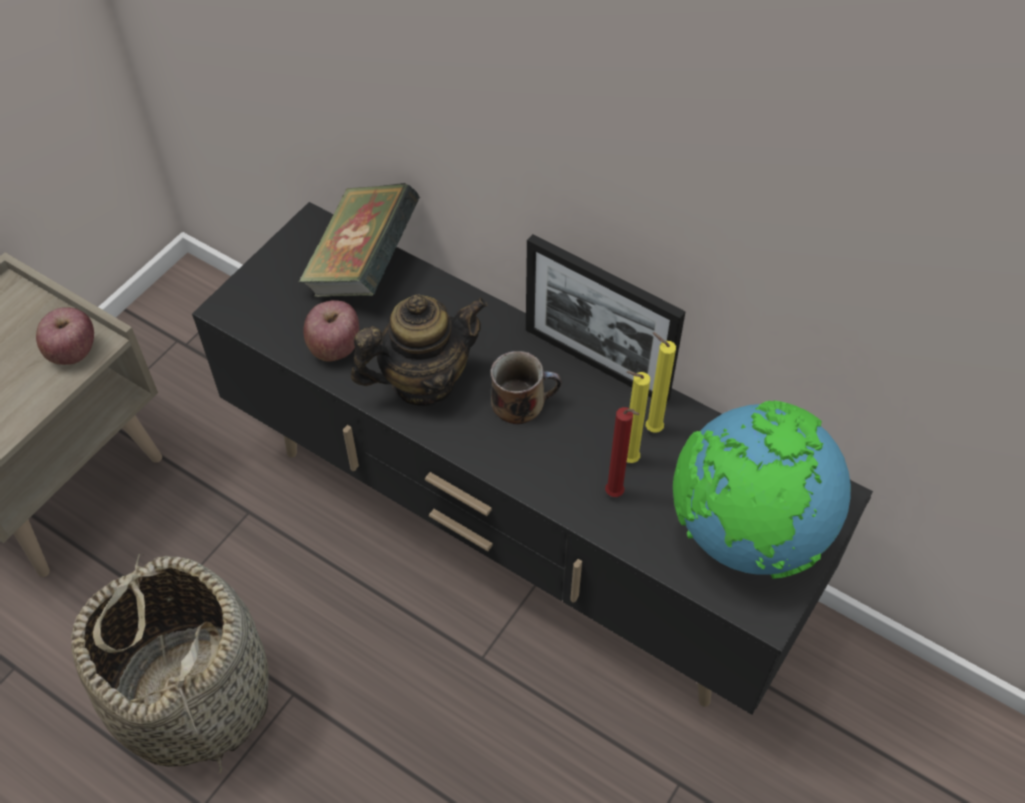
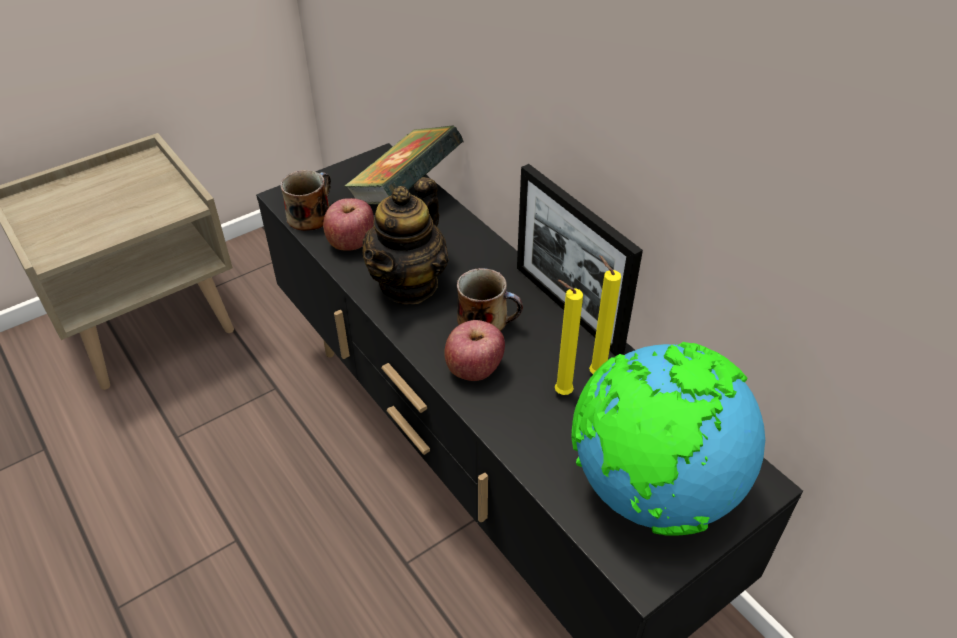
camera: 20 degrees right, 10 degrees down
(72, 352) = (164, 206): apple -> apple (474, 369)
(192, 695) = (159, 513): basket -> none
(271, 325) = (310, 215): none -> mug
(423, 381) = (409, 284): teapot -> teapot turned 120 degrees clockwise
(616, 495) = (536, 419): red candle -> none

